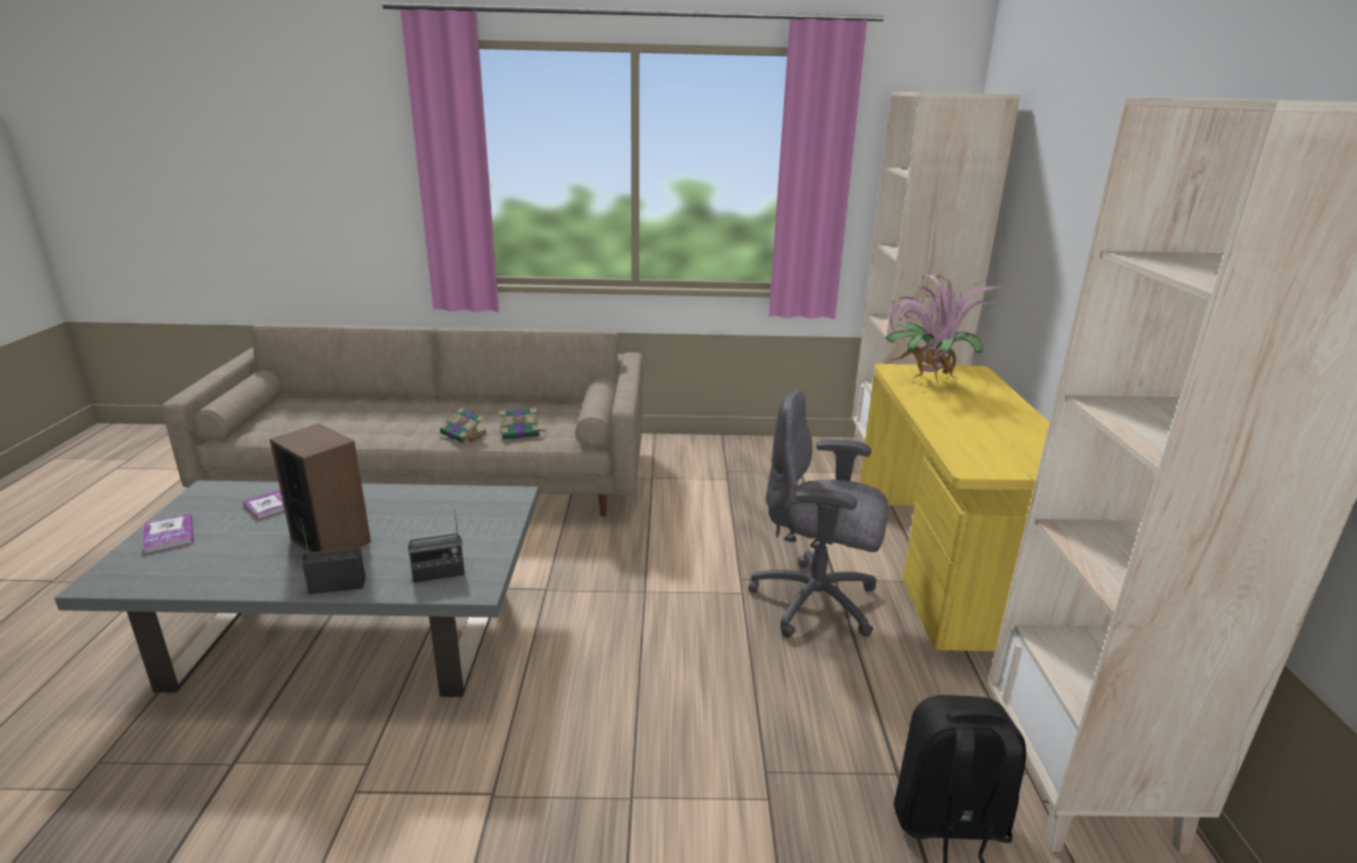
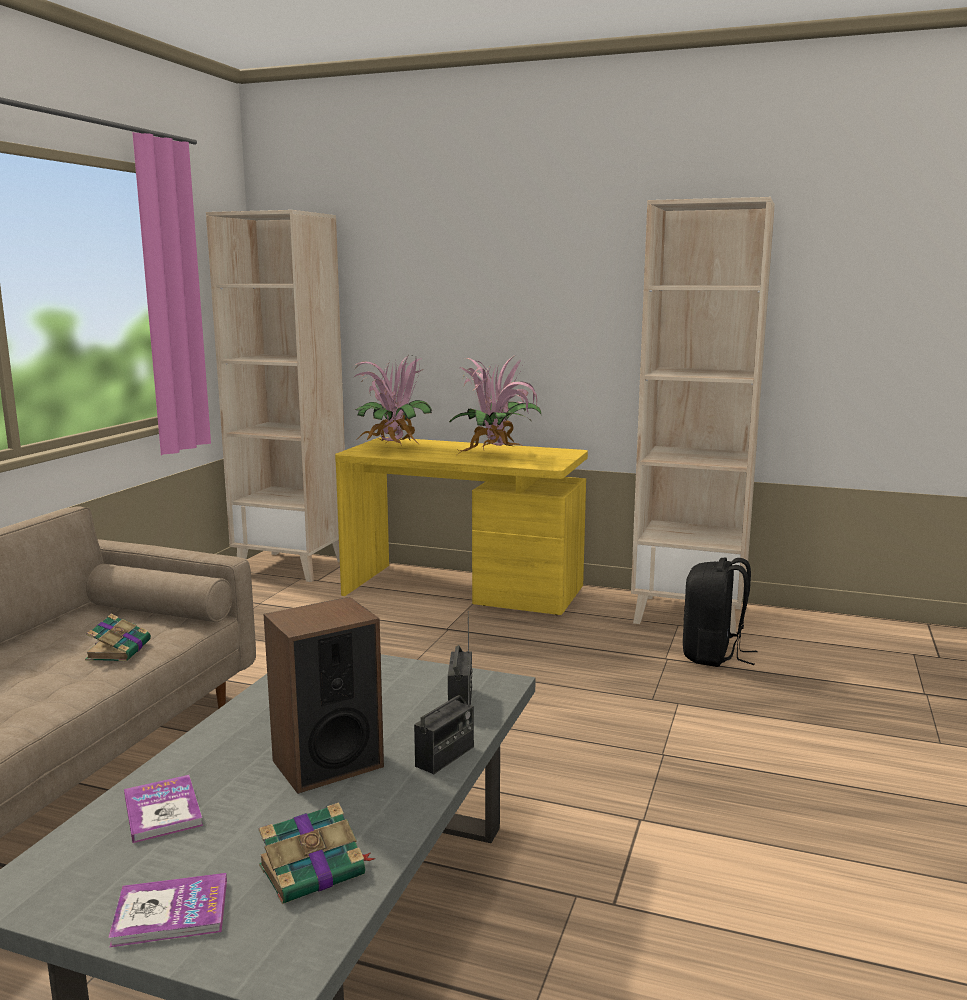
camera: 70 degrees left, 10 degrees down
(337, 585) = (445, 757): radio -> radio turned 150 degrees counterclockwise
(465, 434) = (72, 683): book -> book (314, 870)
(816, 603) = (472, 642): grey office chair -> none
(981, 431) = (496, 455): none -> potted plant

